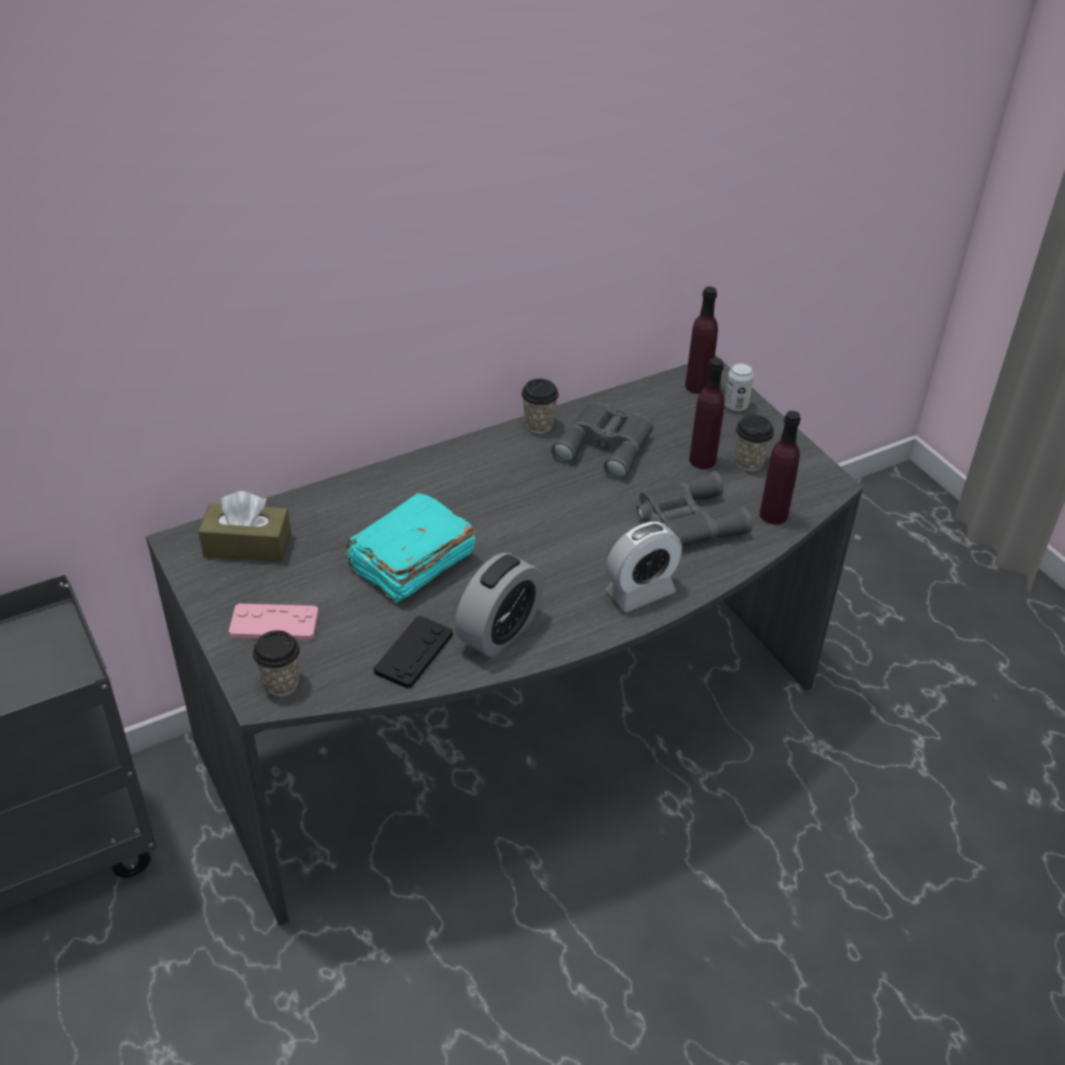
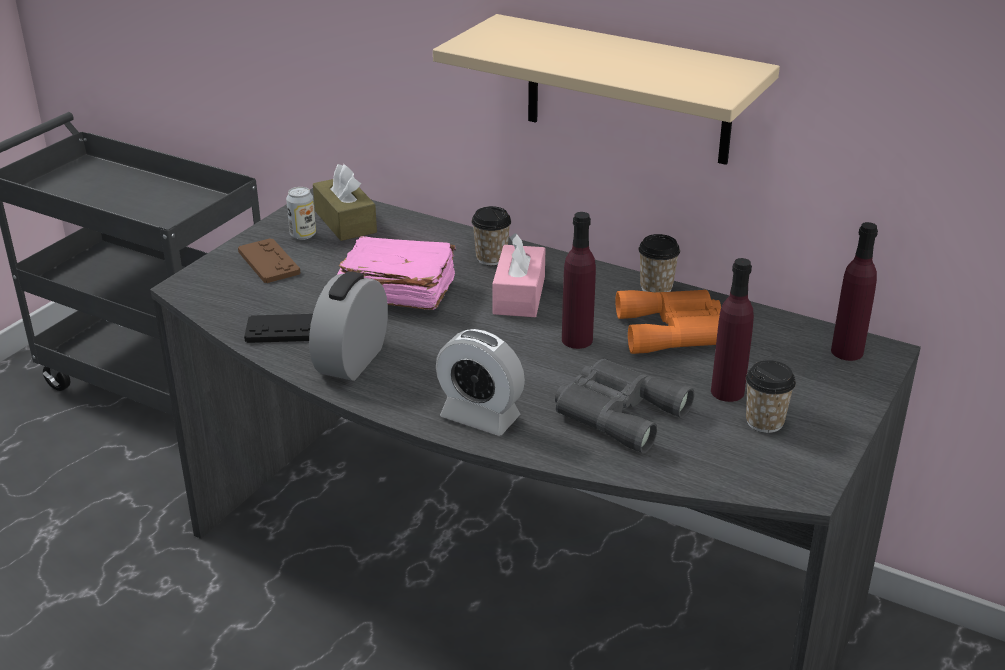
camera: 60 degrees right, 10 degrees down
(274, 623) = (269, 262): pink game controller -> brown game controller
(281, 683) = (206, 288): cup -> cup (491, 258)
(410, 563) = (396, 292): turquoise book -> pink book
(474, 279) = (628, 90): none -> beige shelf
(483, 497) = (519, 295): none -> pink tissue box
(499, 631) = (352, 360): alarm clock -> alarm clock turned 105 degrees clockwise
(606, 445) = (675, 331): grey binoculars -> orange binoculars
(736, 406) = (849, 385): can -> can (303, 235)
(773, 515) = (696, 464): purple bottle -> purple bottle (577, 340)

